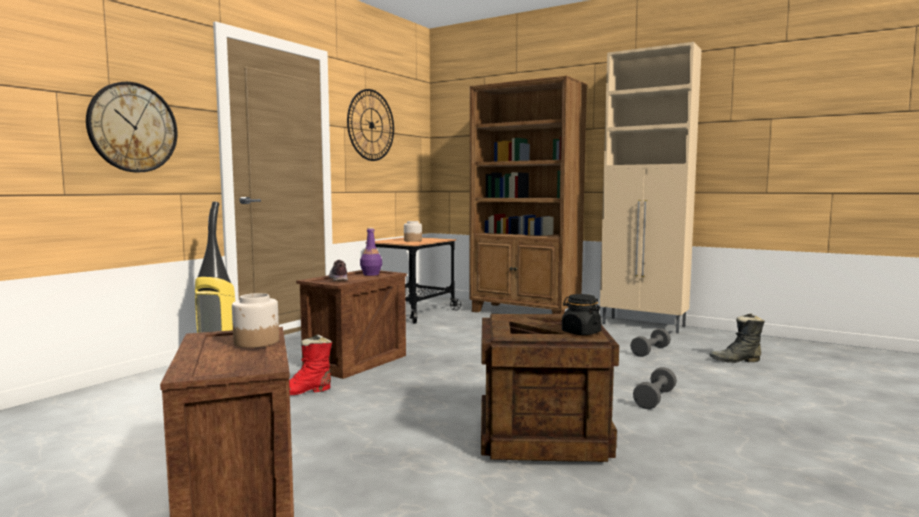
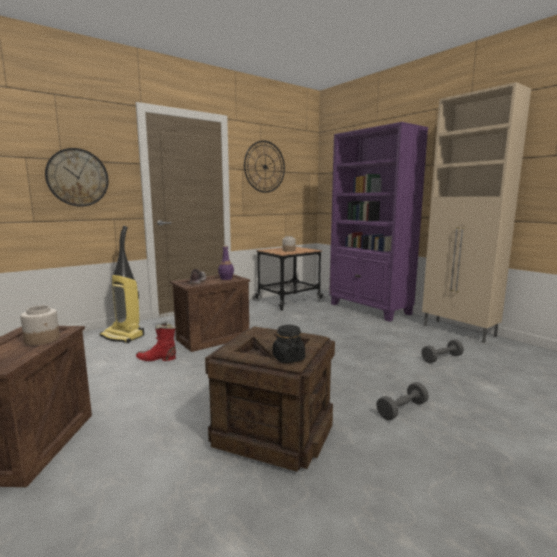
camera: 20 degrees right, 5 degrees up
(525, 313) = (369, 309): brown bookcase -> purple bookcase
(736, 361) = (516, 380): black boot -> none

